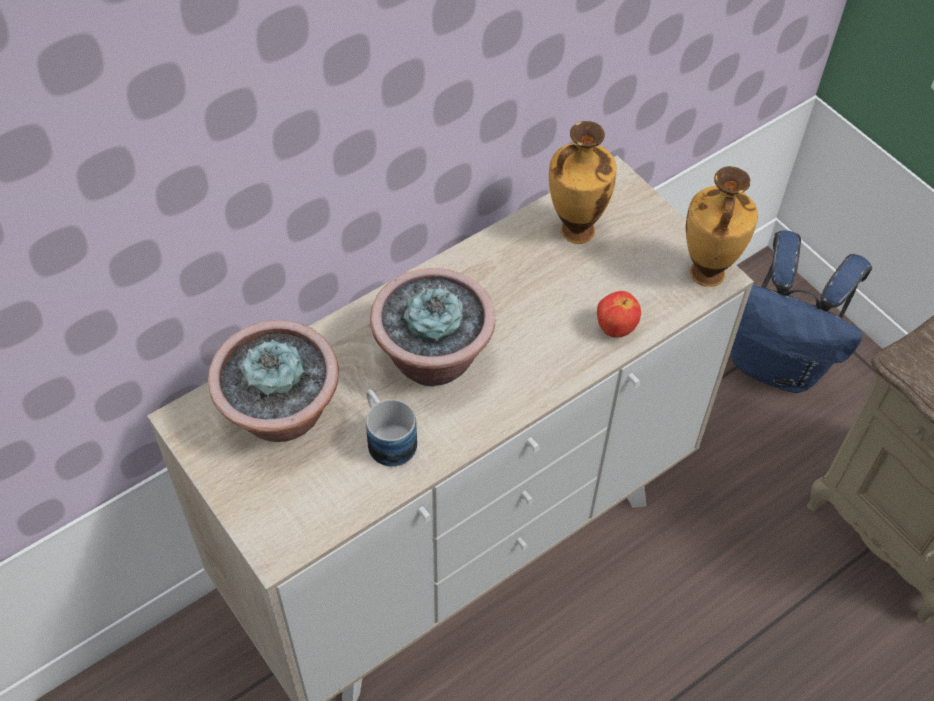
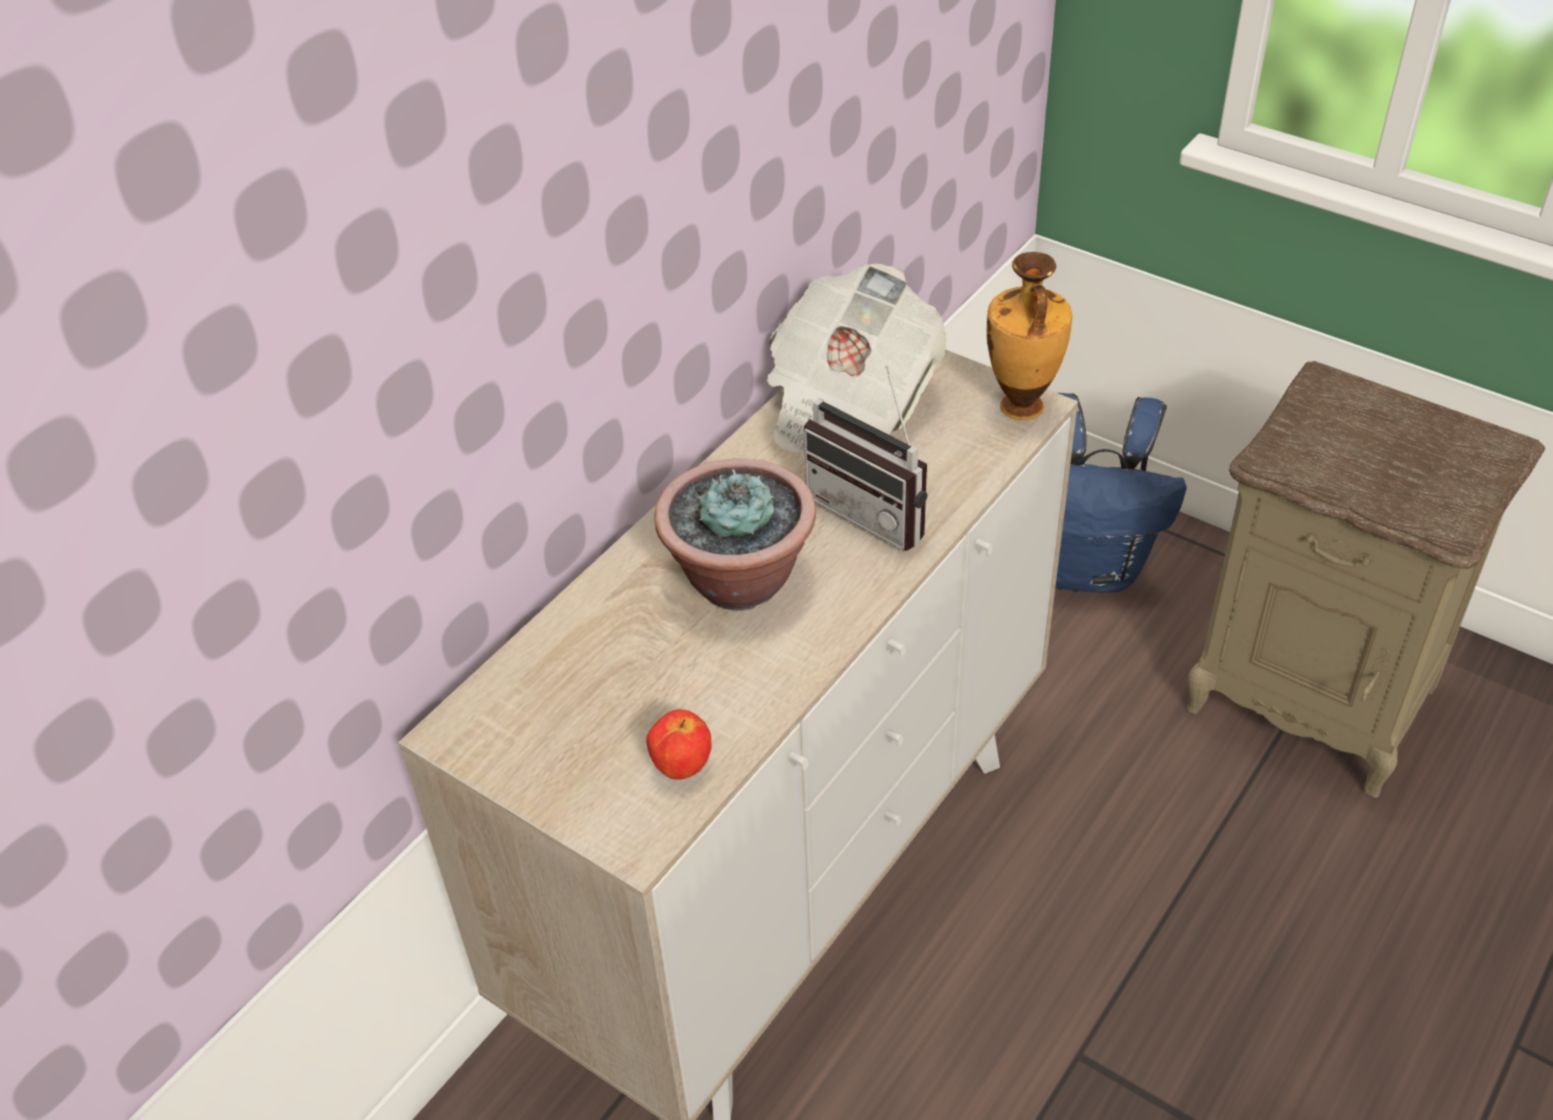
camera: 15 degrees left, 10 degrees down
(282, 416) = (577, 692): potted plant -> none
(387, 437) = (721, 679): mug -> none
(557, 331) = (876, 510): none -> radio
(574, 231) = (847, 403): vase -> newspaper
(615, 328) = (943, 489): apple -> apple (682, 766)

